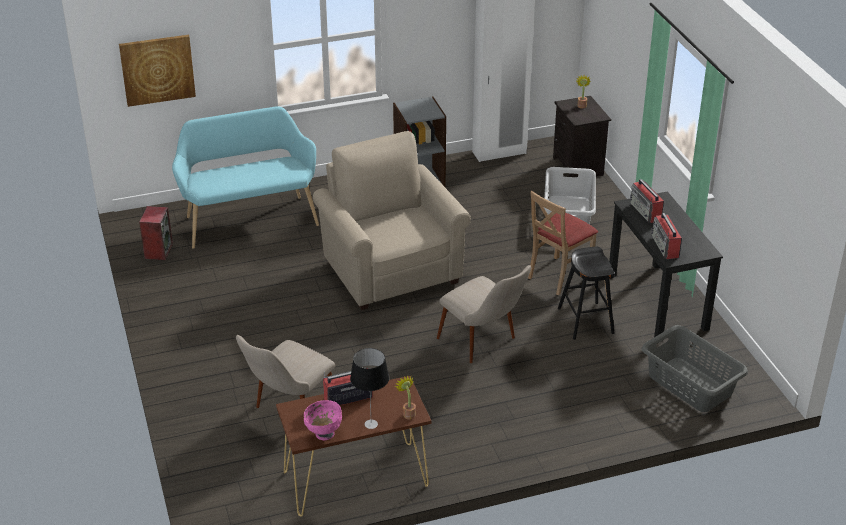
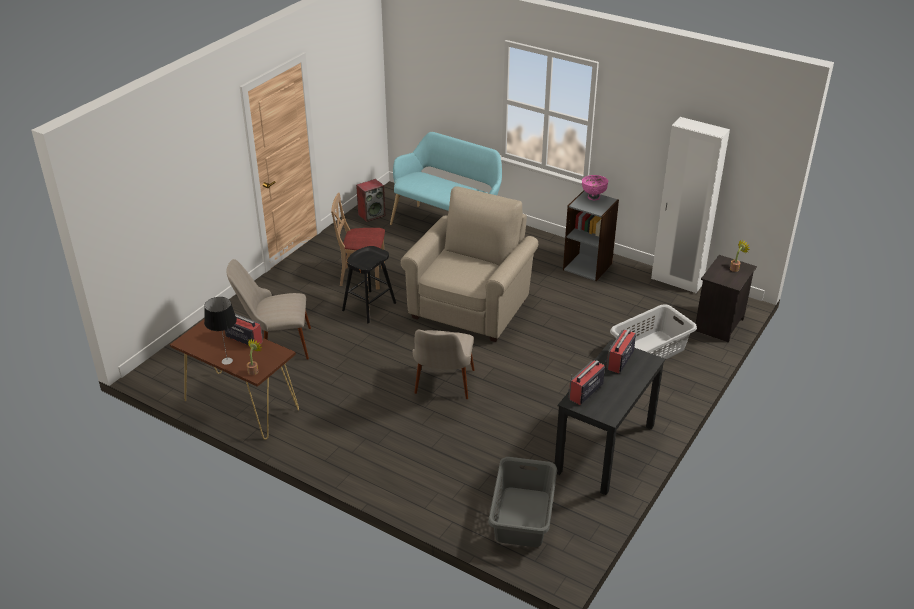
camera: 50 degrees right, 0 degrees up
(157, 69) = (425, 84): picture -> none
(324, 433) = (198, 347): pink bowl -> pink bowl (593, 197)
(559, 276) = (567, 383): beige chair -> beige chair (362, 277)
(585, 321) = (531, 423): black stool -> black stool (369, 307)

